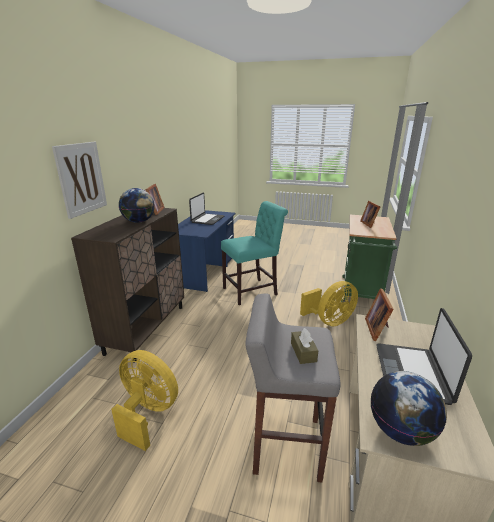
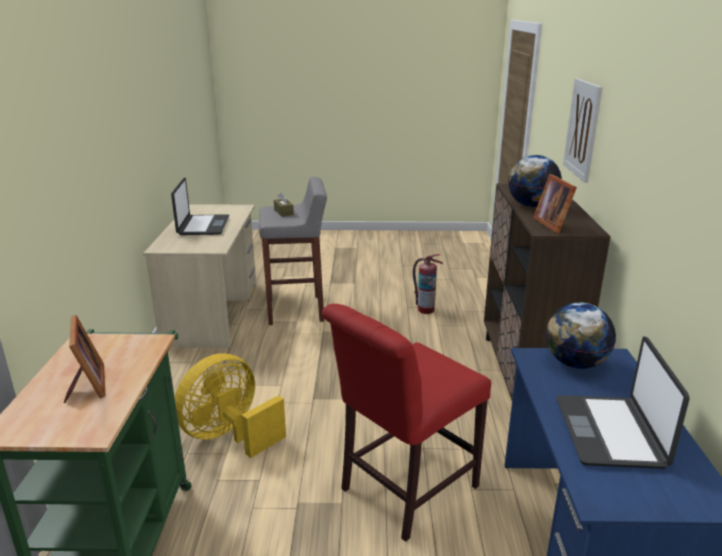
camera: 165 degrees right, 0 degrees up
(148, 413) = (425, 310): yellow fan -> fire extinguisher
(253, 291) = (403, 490): turquoise chair -> red chair
(378, 329) = (211, 244): picture frame -> none
(400, 431) = (229, 209): globe -> globe (575, 363)

